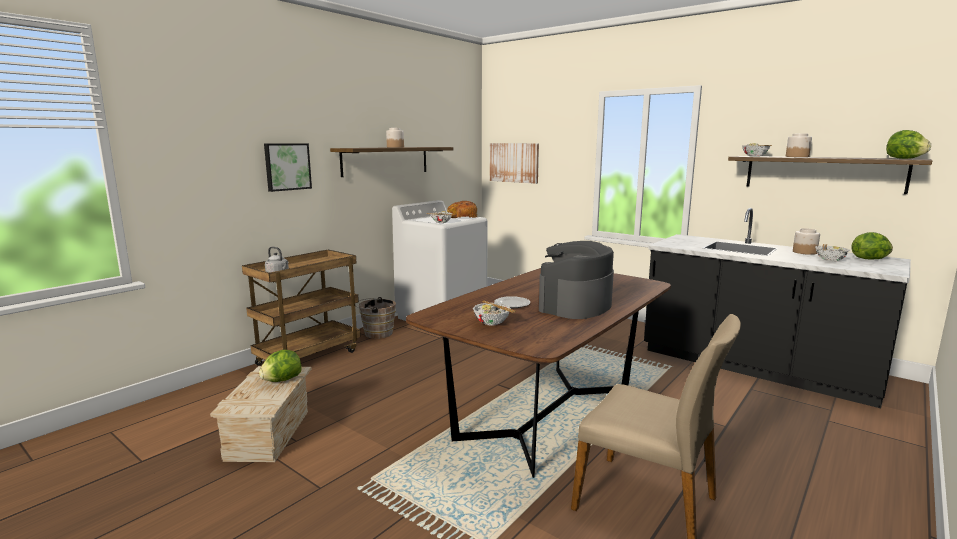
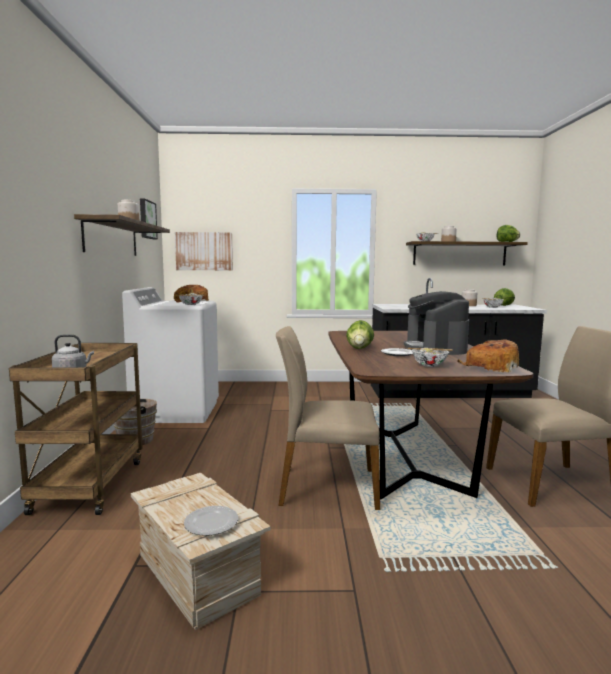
camera: 40 degrees left, 5 degrees down
(252, 399) = (211, 523): none -> plate
(282, 380) = (201, 494): lettuce -> lettuce (359, 348)
(287, 166) = (41, 230): picture -> picture (146, 219)
(433, 415) = (327, 487): none -> beige chair
(538, 339) = (489, 367): none -> bread

